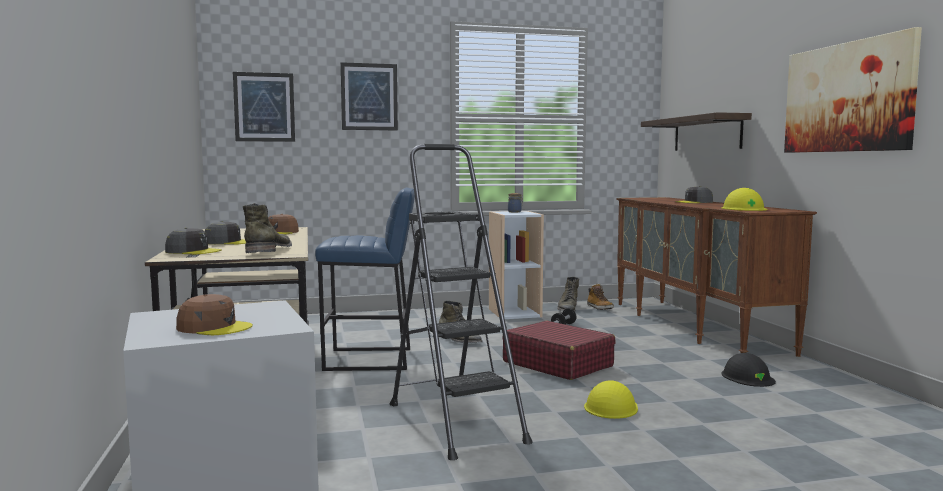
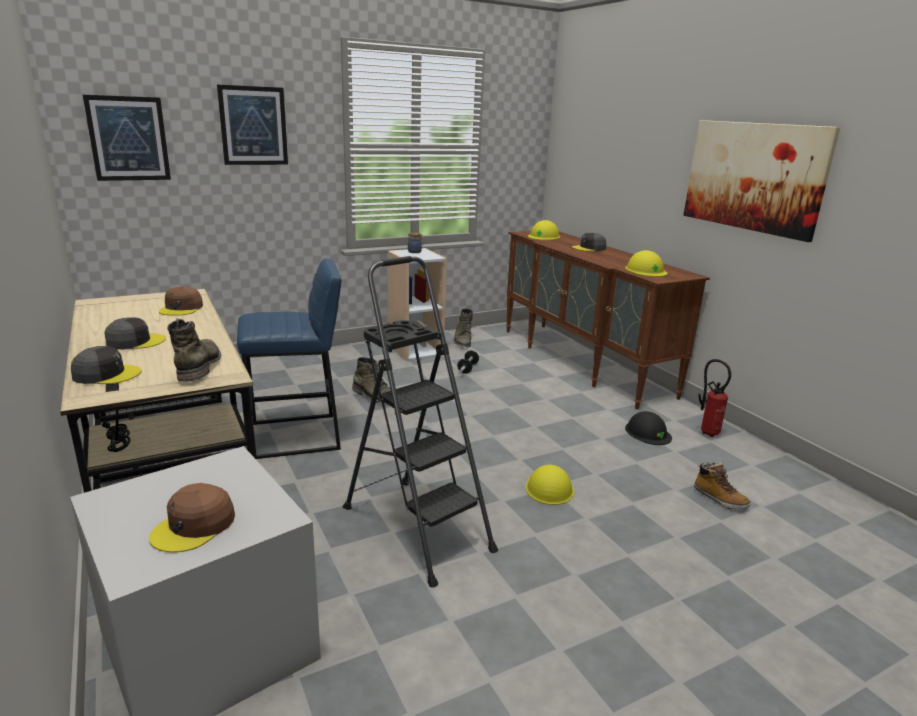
camera: 15 degrees left, 15 degrees up
(214, 327) = (194, 526): brown cap -> brown cap turned 120 degrees clockwise
(557, 364) = (481, 427): red suitcase -> none
(599, 308) = (491, 338): boot -> boot (719, 499)
(651, 199) = (543, 236): none -> yellow hard hat
(707, 133) = (600, 176): shelf -> none
(823, 380) = (707, 432): none -> fire extinguisher

